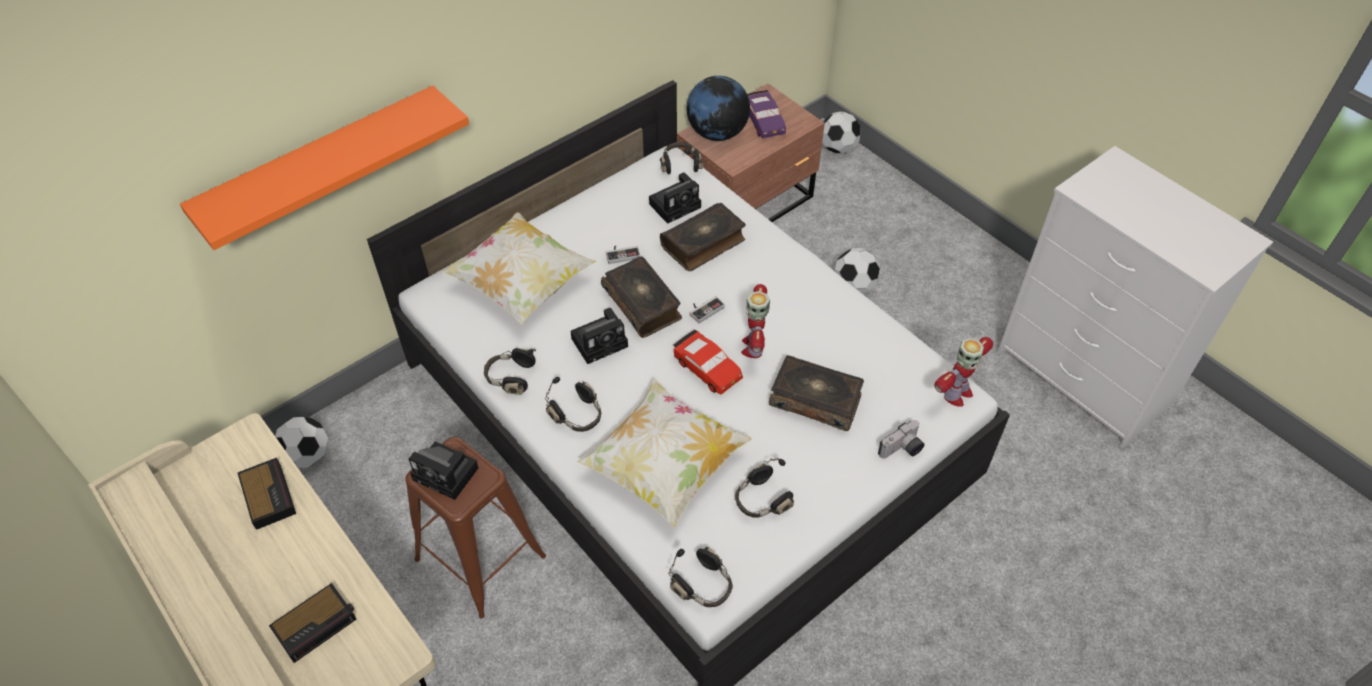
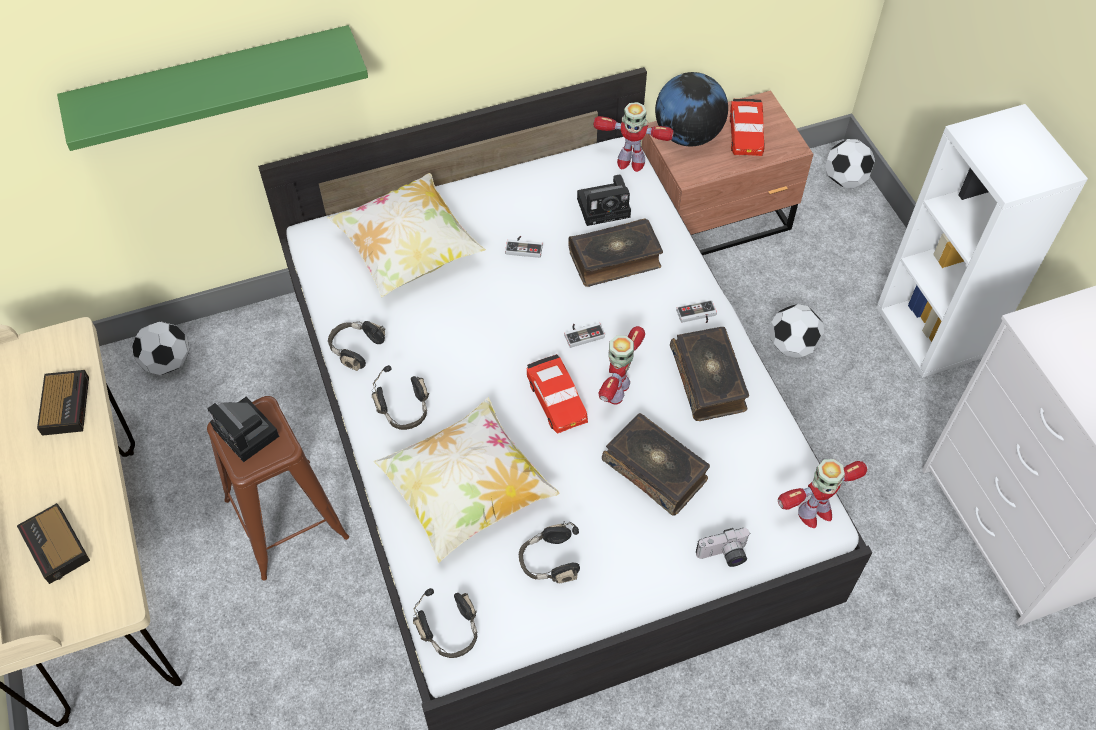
camera: 20 degrees right, 5 degrees up
(316, 624) = (56, 547): alarm clock -> alarm clock turned 75 degrees clockwise
(321, 166) = (214, 84): orange shelf -> green shelf
(601, 341) = (461, 337): camera -> none
(643, 304) = (521, 308): book -> book (709, 380)
(680, 164) = (630, 162): black headphones -> toy robot
(764, 121) = (746, 134): purple toy car -> red toy car
(792, 269) = (697, 316): none -> game controller
(958, 245) = (934, 331): none -> white bookcase

